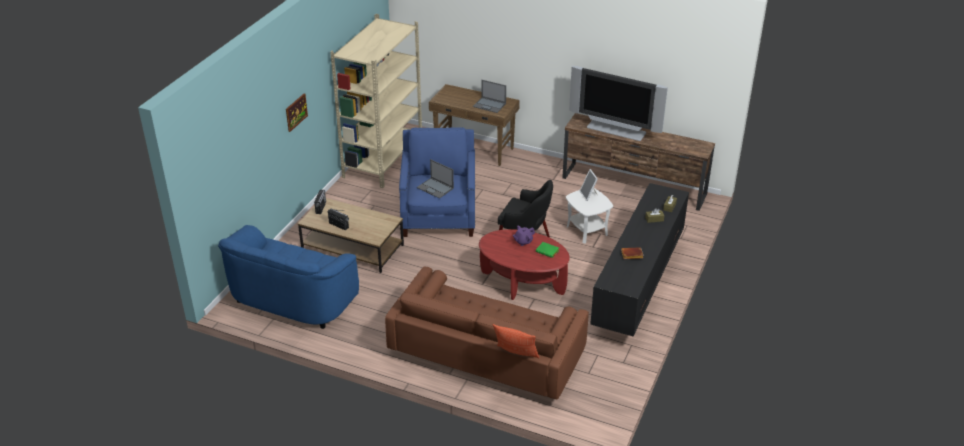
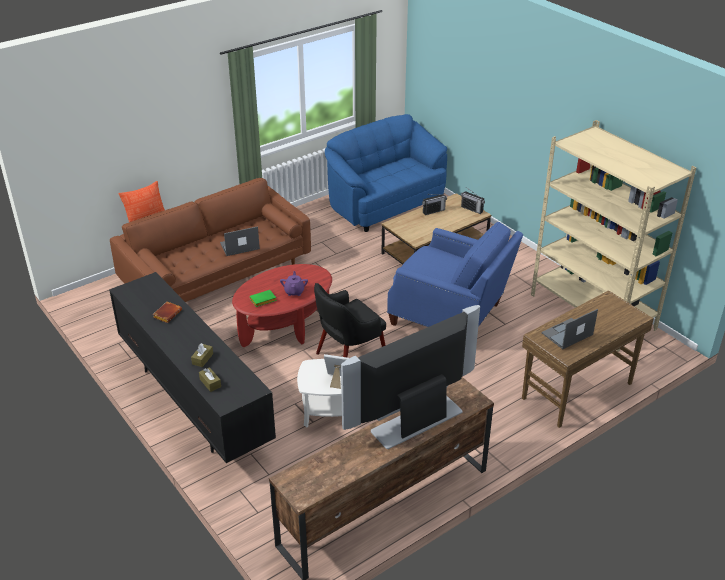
camera: 120 degrees right, 0 degrees up
(296, 112) = (534, 127): picture -> none
(435, 188) = (432, 262): laptop -> laptop (239, 246)

